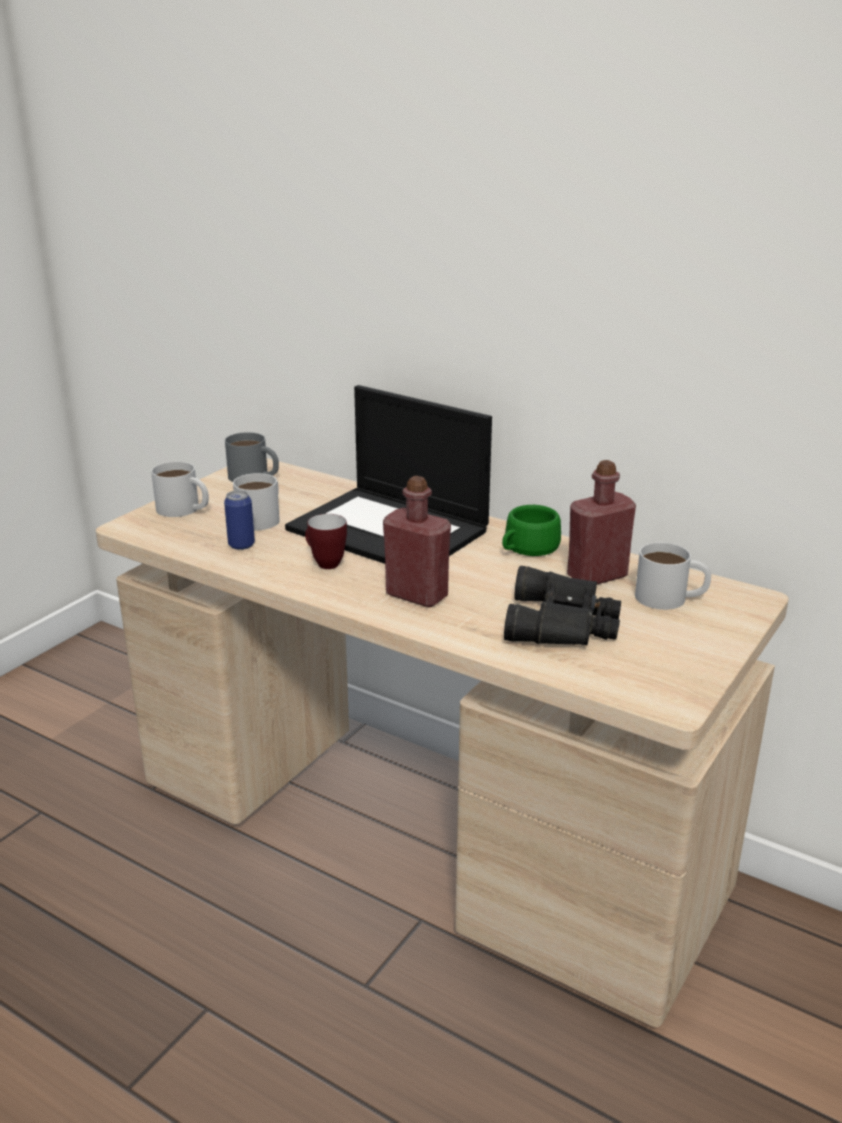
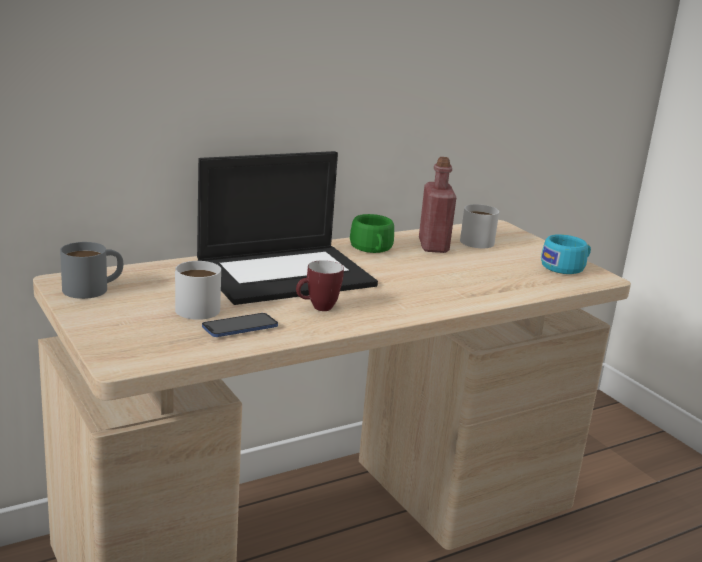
camera: 65 degrees left, 5 degrees down
(184, 510) = (121, 331): white mug -> none
(241, 545) = (240, 327): can -> phone
(416, 595) = (407, 295): red bottle -> none
(564, 623) = (488, 271): black binoculars -> none
(670, 671) = (566, 267): none -> turquoise cup

